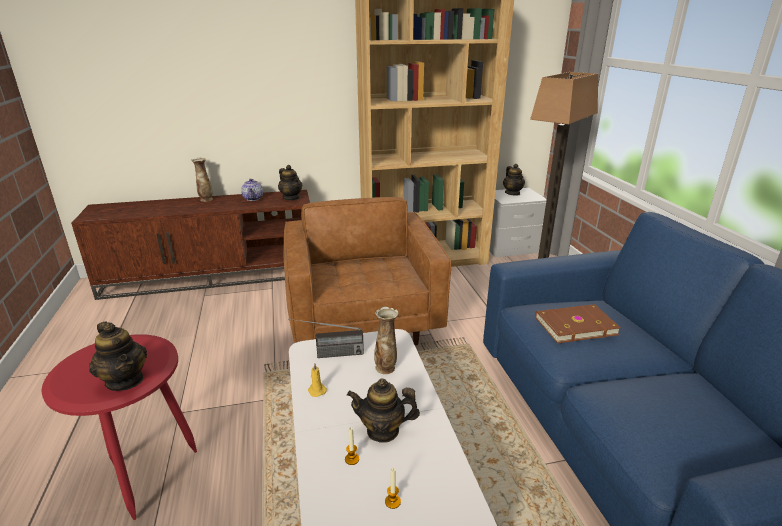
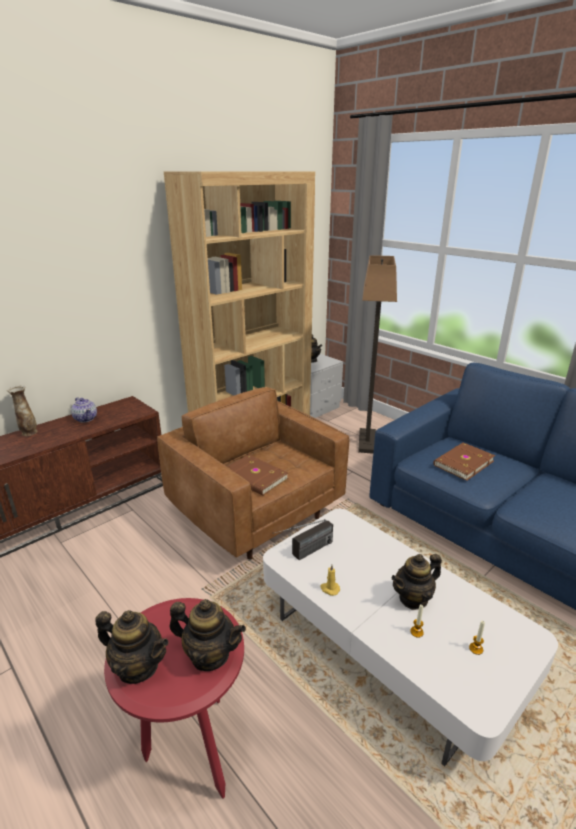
camera: 30 degrees left, 0 degrees up
(291, 198) = (128, 409): teapot -> teapot (138, 666)
(343, 278) = (254, 478): none -> brown book
(386, 368) = (361, 546): vase -> none

